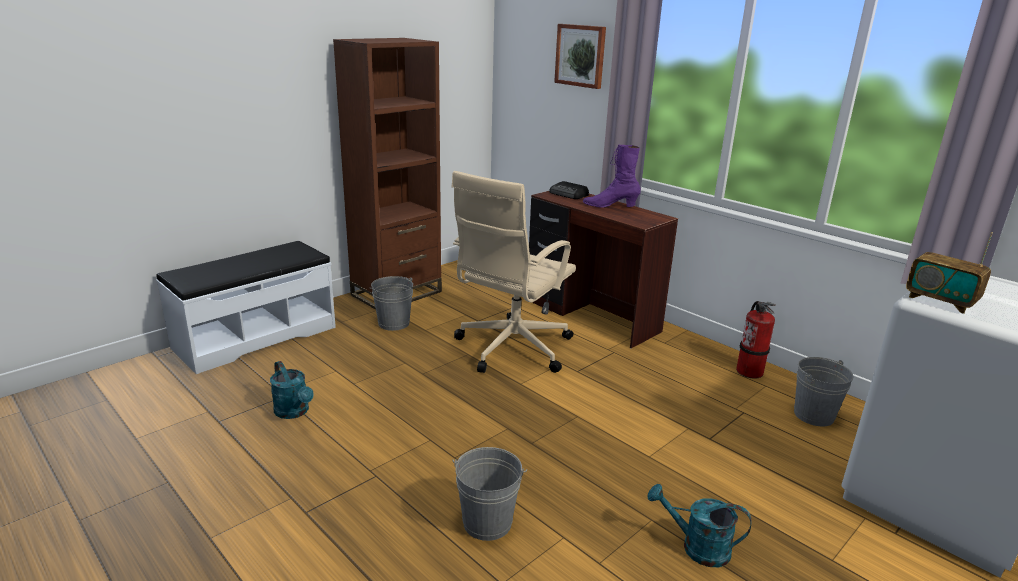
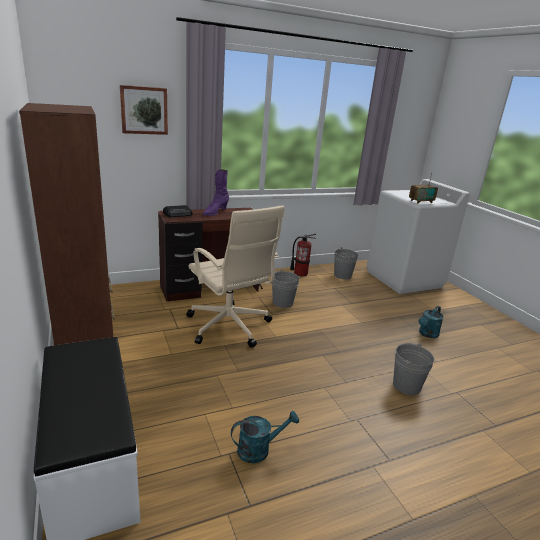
camera: 70 degrees left, 0 degrees up
(394, 323) = (145, 366): grey bucket -> grey bucket (282, 302)

